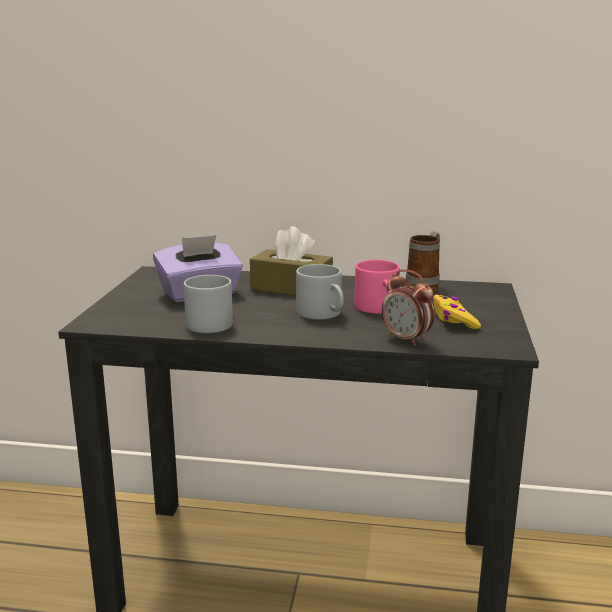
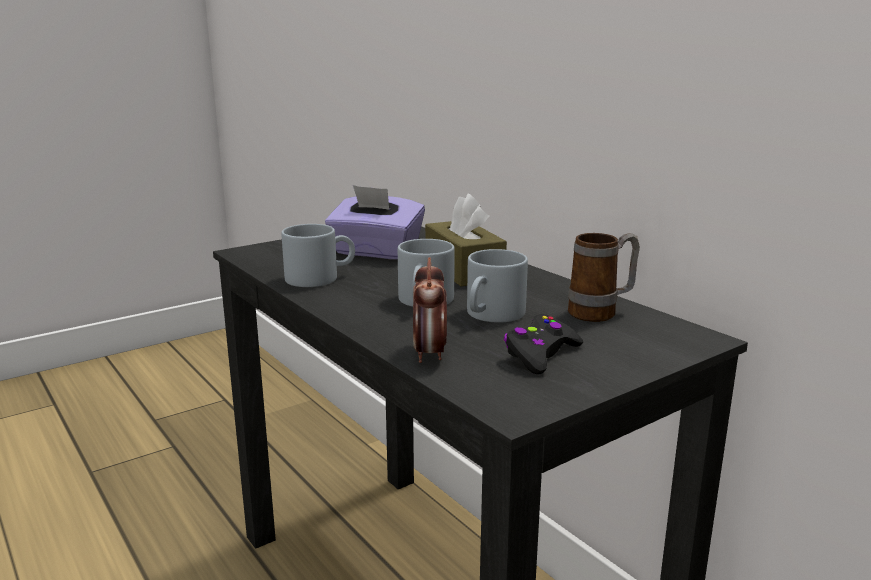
camera: 45 degrees right, 0 degrees up
(379, 309) = (492, 315): pink mug -> grey mug
(453, 319) = (540, 354): yellow game controller -> black game controller

